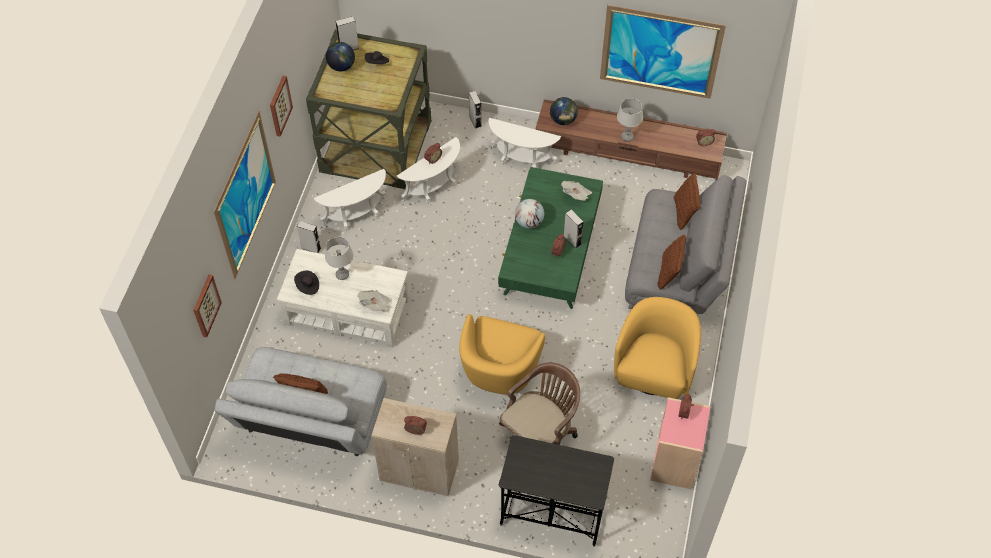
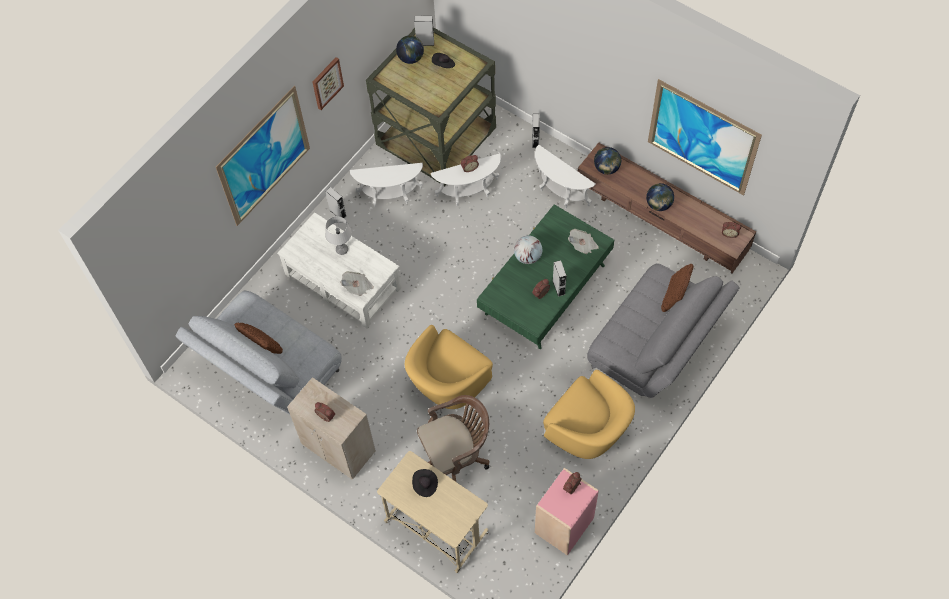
camera: 25 degrees right, 5 degrees up
(205, 305) = (192, 244): picture -> none
(307, 286) = (308, 250): black hat -> black hat (425, 485)
(552, 511) = (436, 527): black desk -> beige desk
(627, 137) = (658, 204): grey table lamp -> globe
(654, 368) = (588, 431): yellow armchair -> yellow armchair turned 90 degrees clockwise
(669, 273) = (632, 350): brown pillow -> none

